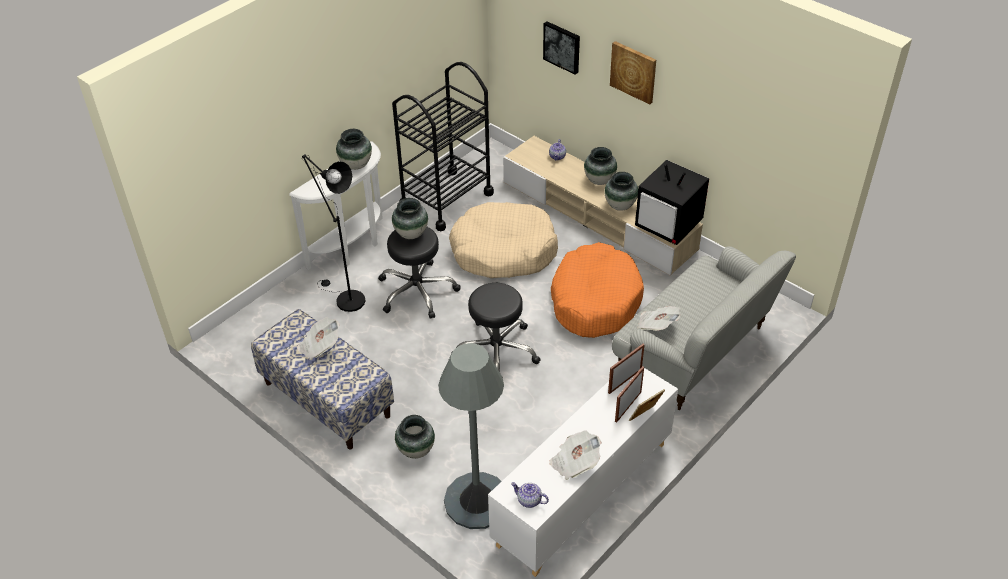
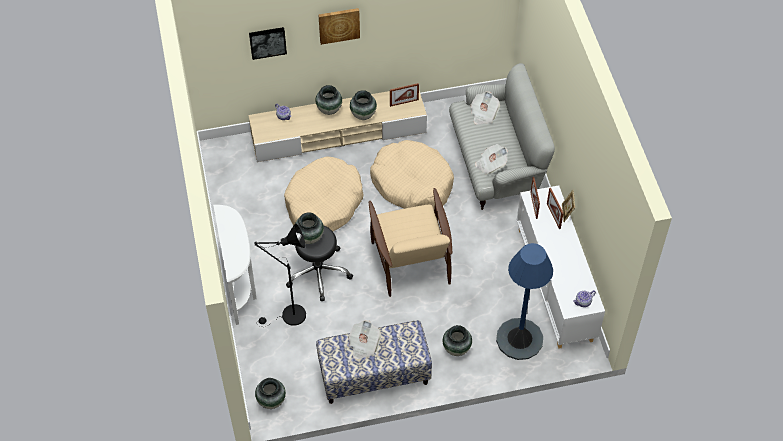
camera: 55 degrees left, 10 degrees up
(356, 164) = (232, 226): vase -> vase (271, 400)
(446, 199) = (242, 204): black cart -> none
(477, 501) = (519, 339): grey floor lamp -> blue floor lamp
(497, 351) = (410, 260): black stool -> beige armchair
(574, 463) = (573, 265): newspaper -> newspaper (483, 114)
(595, 300) = (412, 183): orange dog bed -> beige dog bed
(669, 225) = (404, 102): television -> picture frame

